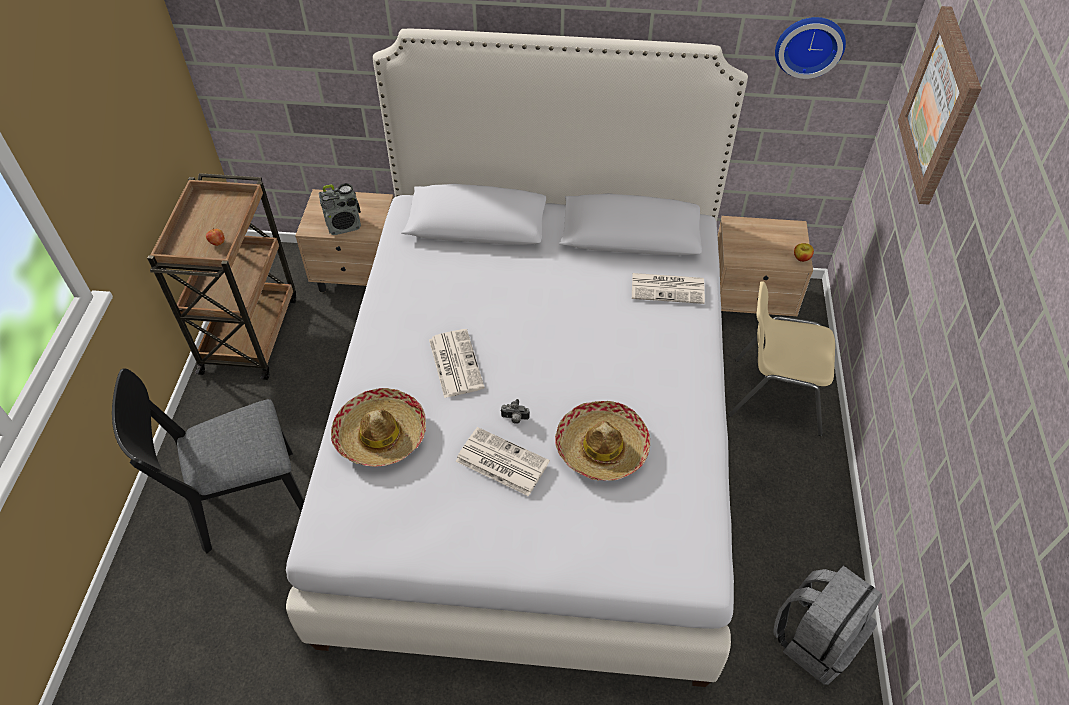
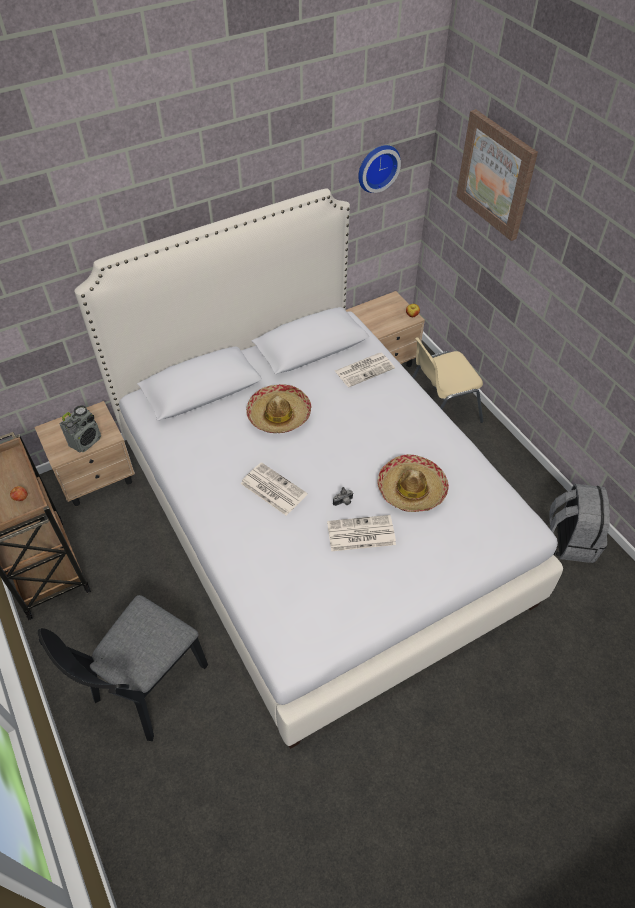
camera: 35 degrees left, 0 degrees up
(381, 435) = (266, 564): hat -> hat (279, 415)

